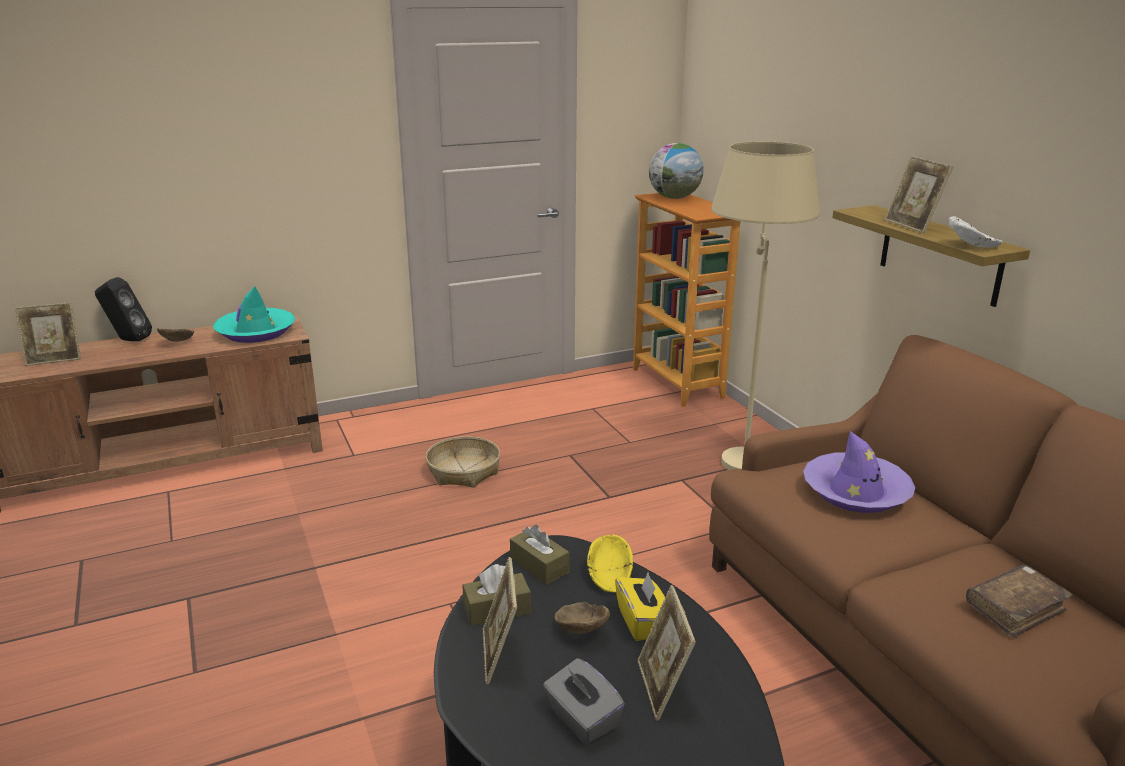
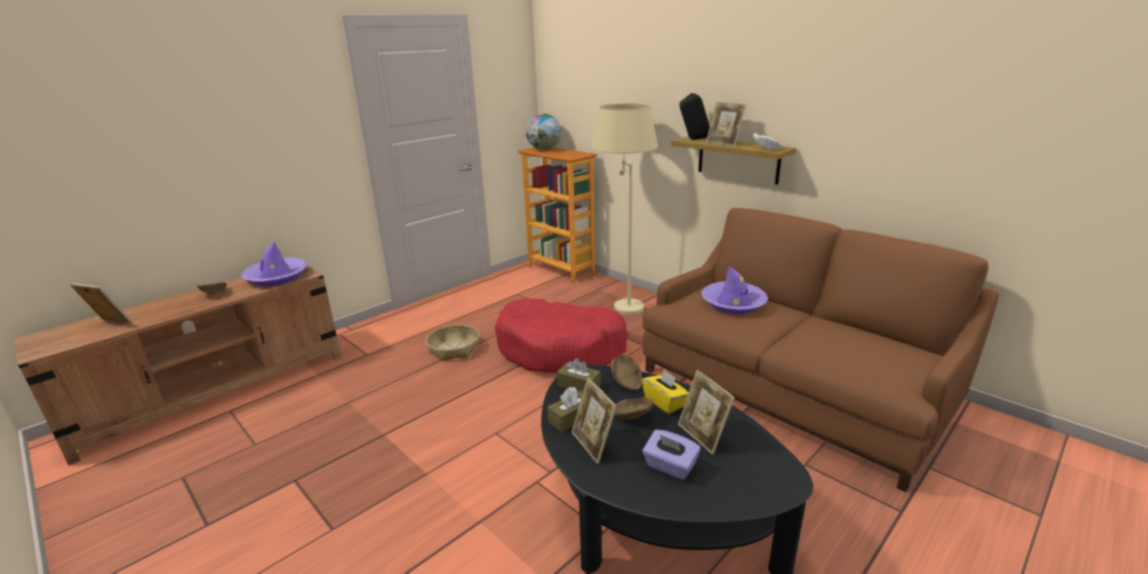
camera: 20 degrees left, 0 degrees up
(55, 359) = (109, 324): picture frame -> picture frame turned 120 degrees counterclockwise
(127, 340) = (168, 299): black speaker -> black speaker (693, 139)
(256, 332) = (276, 277): turquoise hat -> purple hat
(582, 719) = (670, 467): grey tissue box -> purple tissue box
(607, 505) = (561, 349): none -> red dog bed
(608, 578) = (626, 382): yellow bowl -> brown bowl
(1015, 609) = (853, 345): brown book -> none

